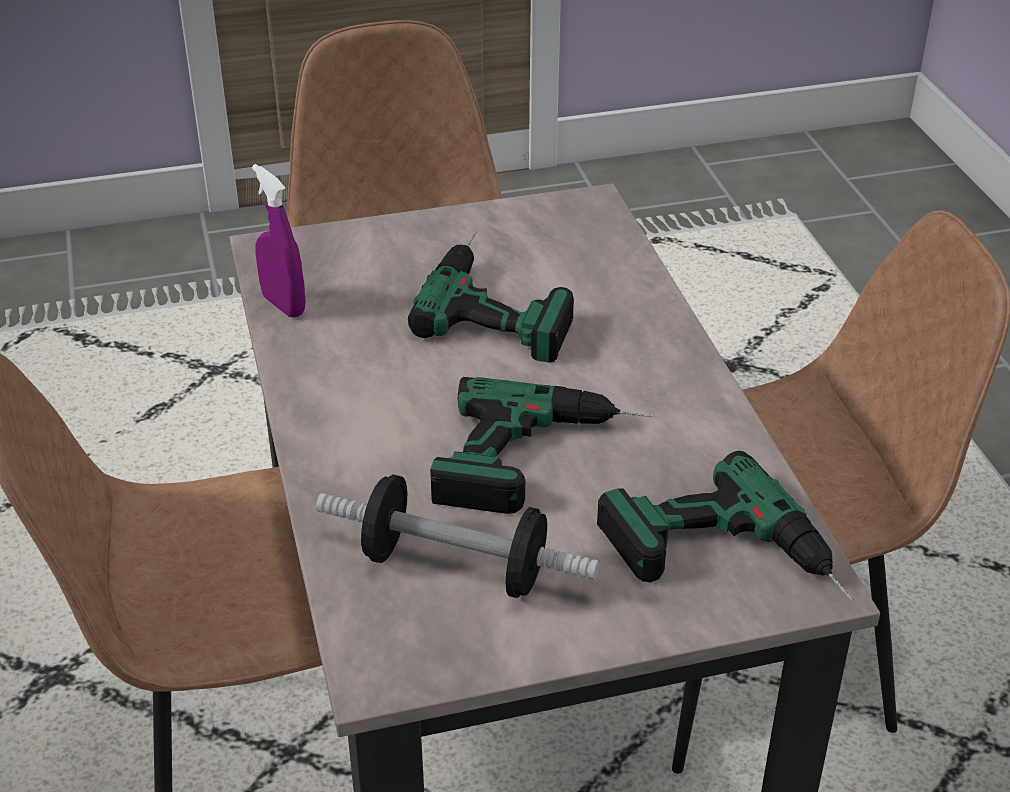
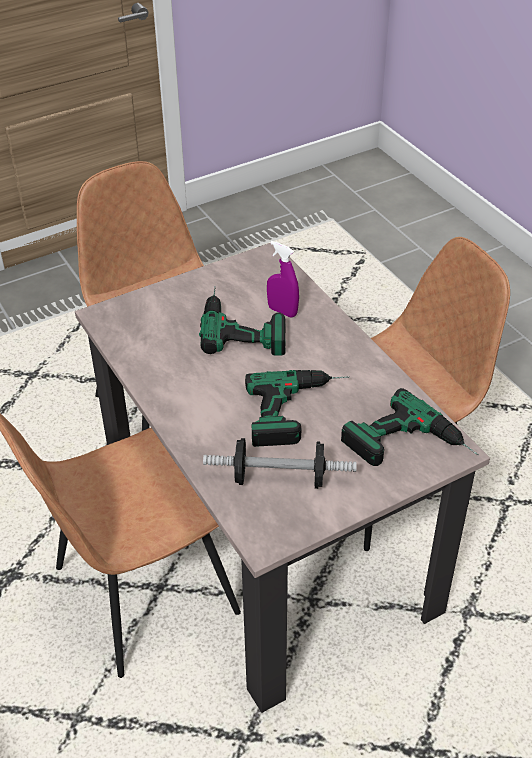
camera: 15 degrees left, 5 degrees up
(283, 305) = (125, 348): purple spray bottle -> purple spray bottle (282, 311)

